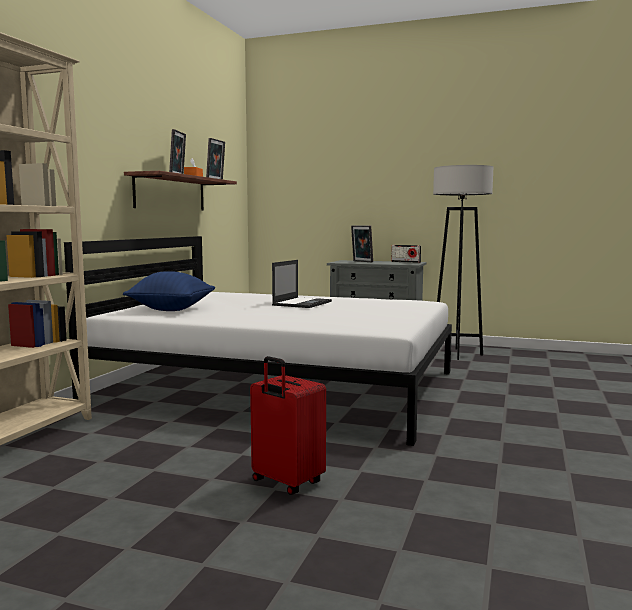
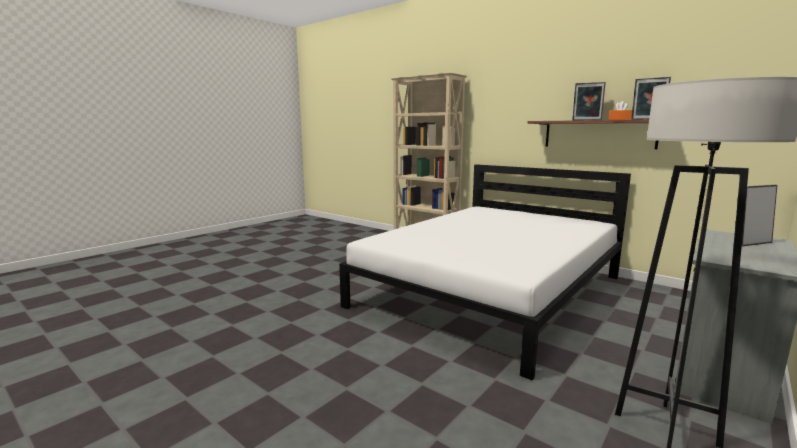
camera: 110 degrees right, 5 degrees up
(171, 309) = (493, 214): blue pillow -> none
(286, 483) = (331, 275): red suitcase -> none
(302, 303) = (512, 236): laptop -> none
(406, 262) = (770, 263): radio -> none

